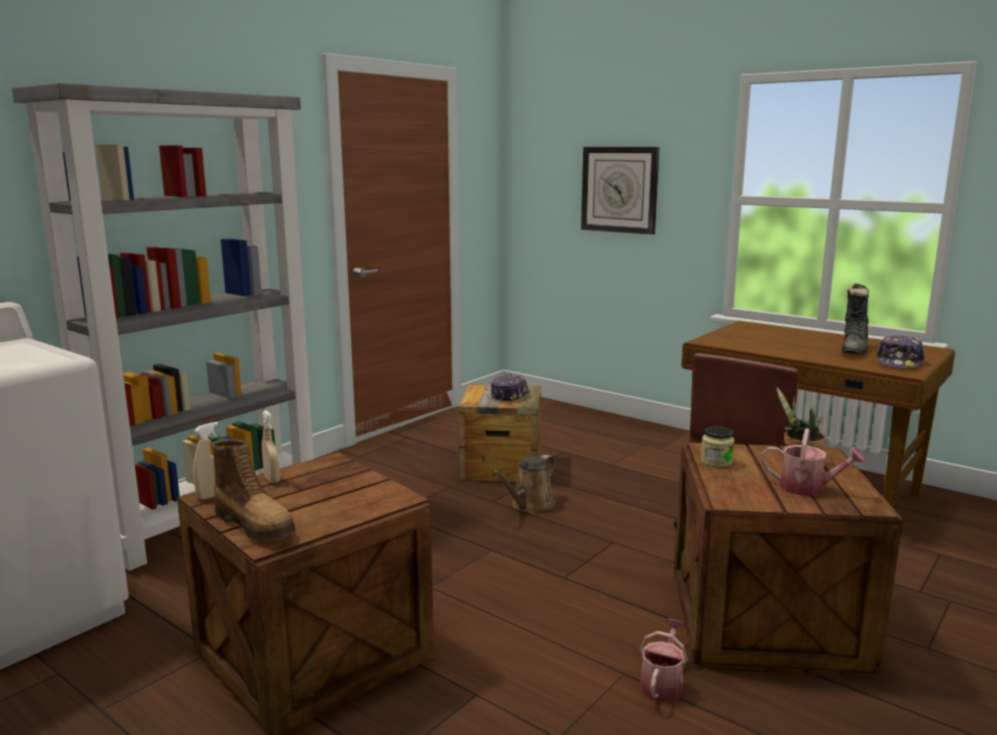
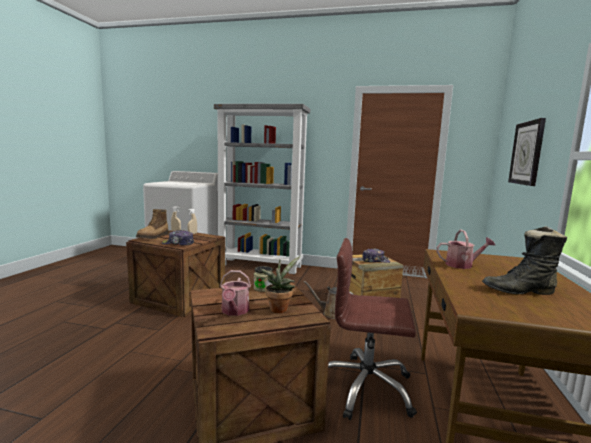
camera: 65 degrees right, 5 degrees down
(662, 683) = (175, 372): watering can -> watering can (462, 265)
(899, 362) = (509, 307): cap -> cap (178, 244)

